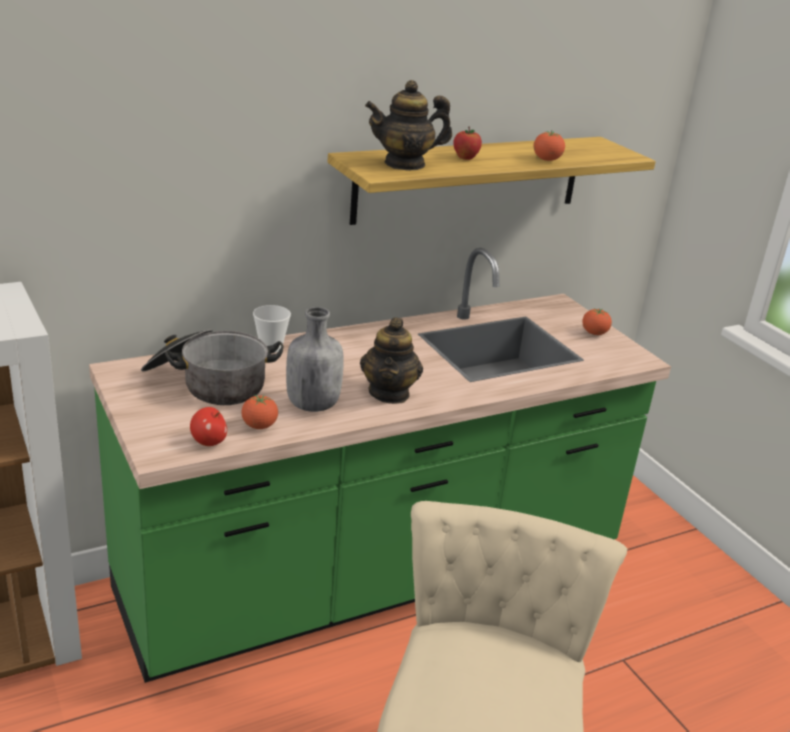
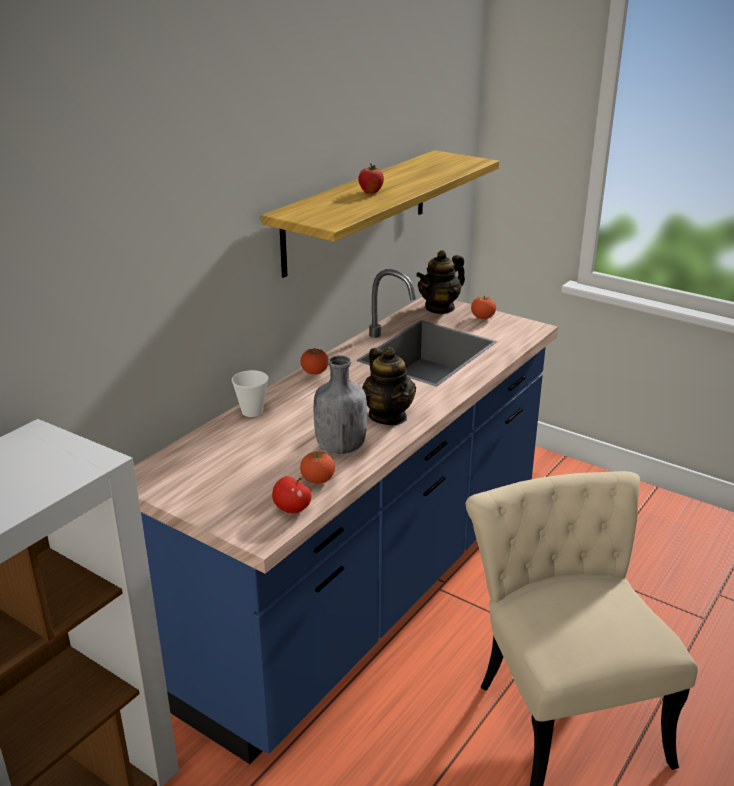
camera: 25 degrees left, 0 degrees up
(208, 384) = (234, 461): cooking pot -> none
(375, 576) = (367, 588): green counter -> blue counter
(405, 164) = (336, 209): teapot -> teapot (440, 308)
(546, 160) = (429, 179): tomato -> tomato (315, 373)

